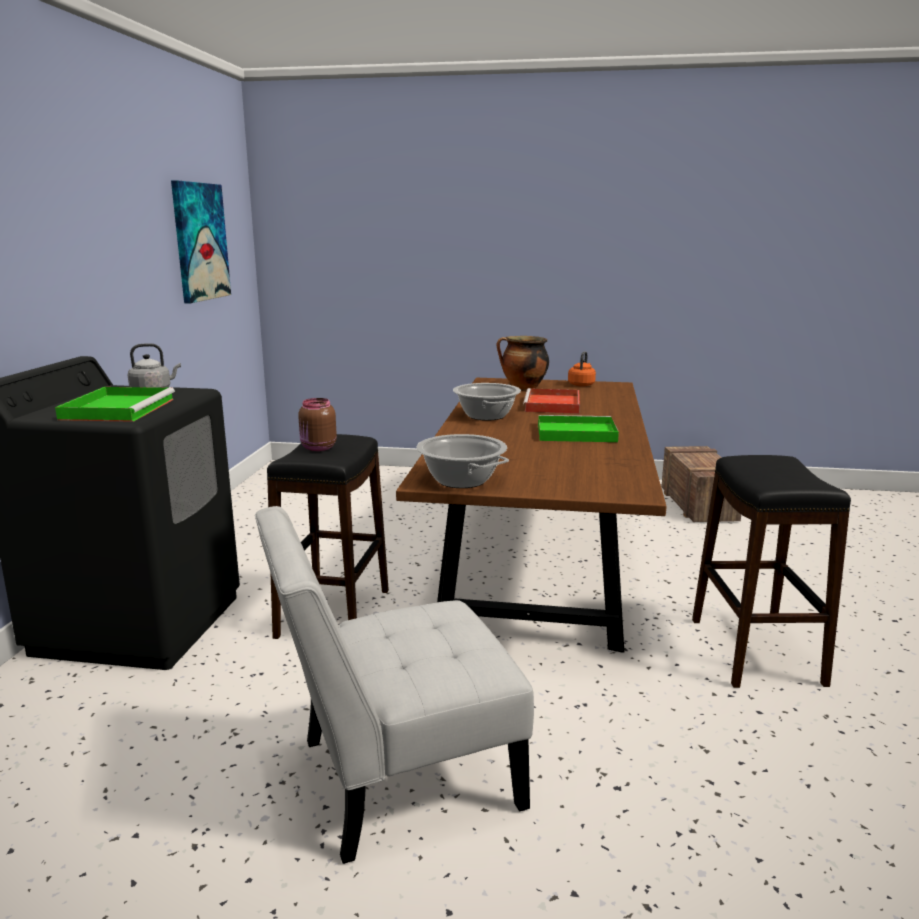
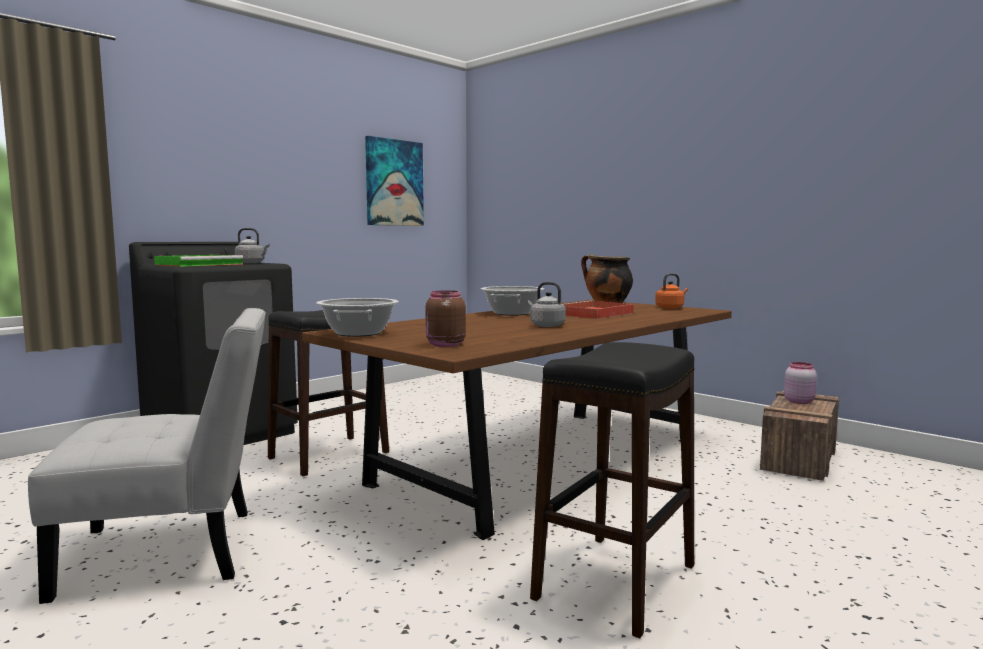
camera: 35 degrees right, 10 degrees down
(318, 448) = (321, 310): brown jar -> brown jar (444, 345)
(396, 777) = (173, 552): white chair -> white chair turned 150 degrees clockwise
(574, 433) = (545, 325): green tray -> grey kettle
(695, 457) = (799, 401): none -> pink jar

